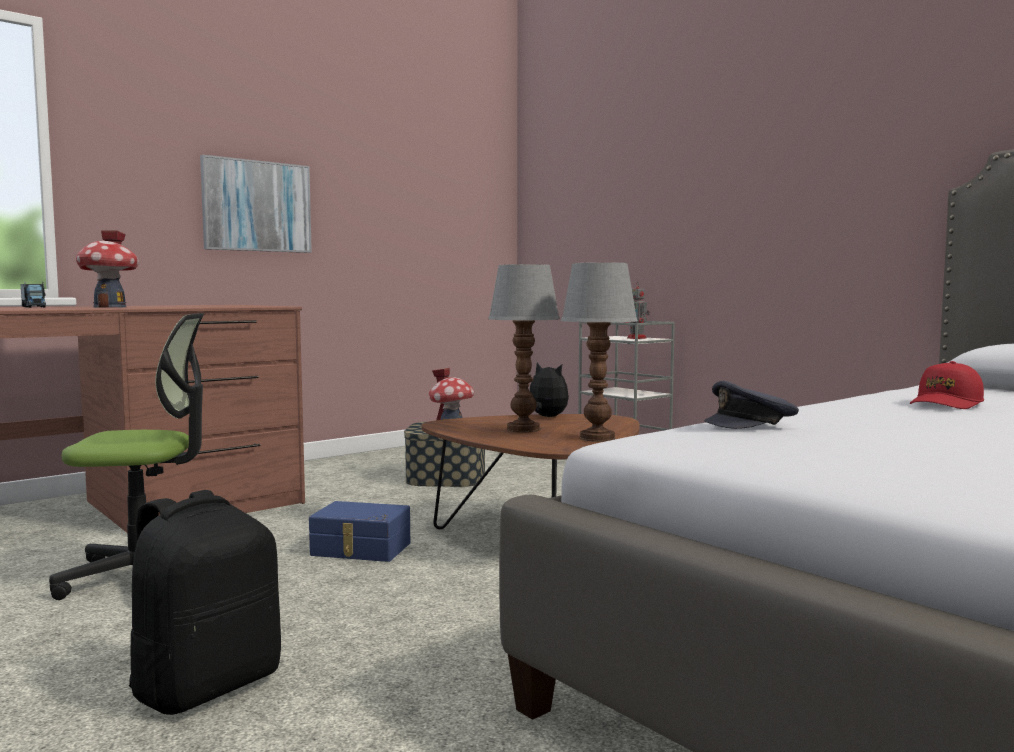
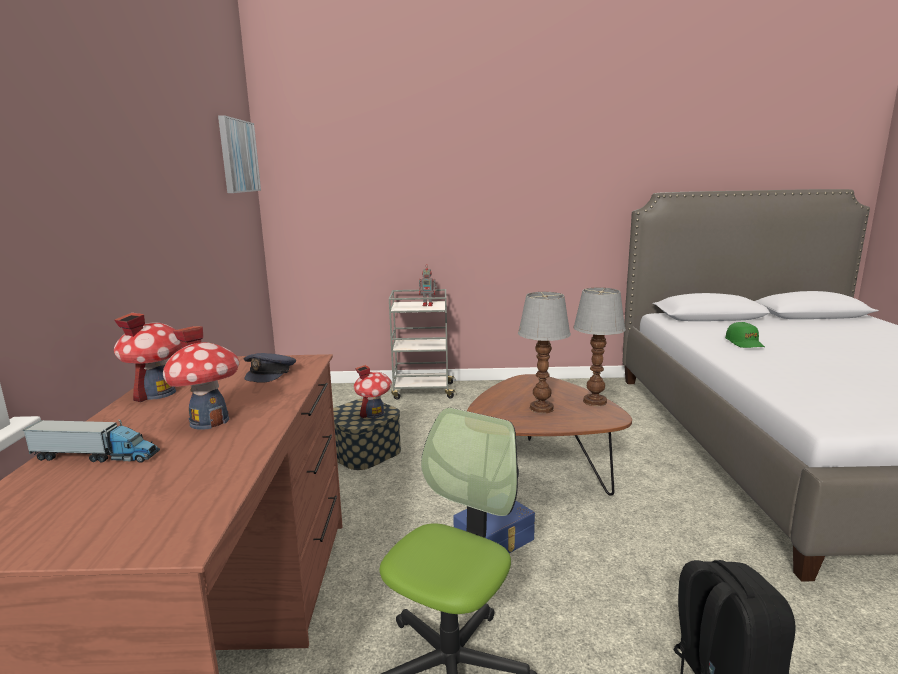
camera: 50 degrees left, 10 degrees up
(154, 305) = (157, 393): none -> toy house
(256, 206) = (139, 237): picture -> picture (238, 156)
(546, 417) = (506, 390): plush toy -> none
(751, 423) = (804, 389): grey cap -> grey cap (270, 373)
(946, 404) = (744, 343): red cap -> green cap

